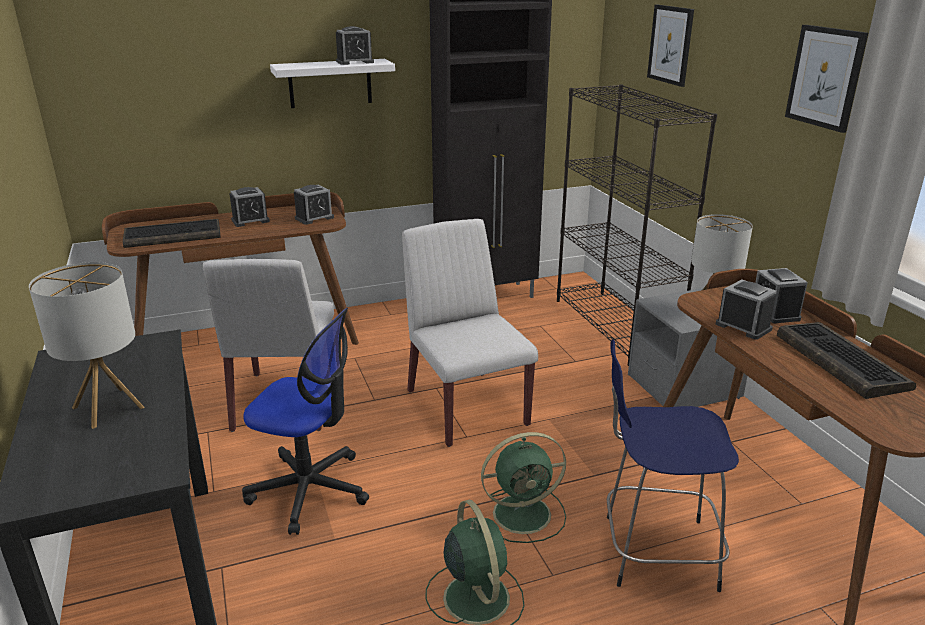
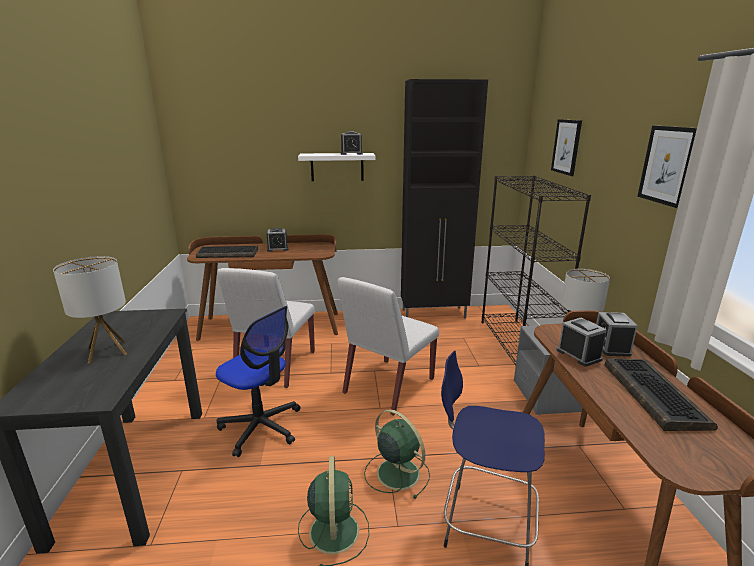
camera: 15 degrees right, 5 degrees down
(314, 218) = (316, 250): alarm clock -> none
(465, 406) = (388, 386): white chair -> white chair turned 135 degrees counterclockwise
(524, 513) = (396, 472): green fan -> green fan turned 135 degrees counterclockwise

